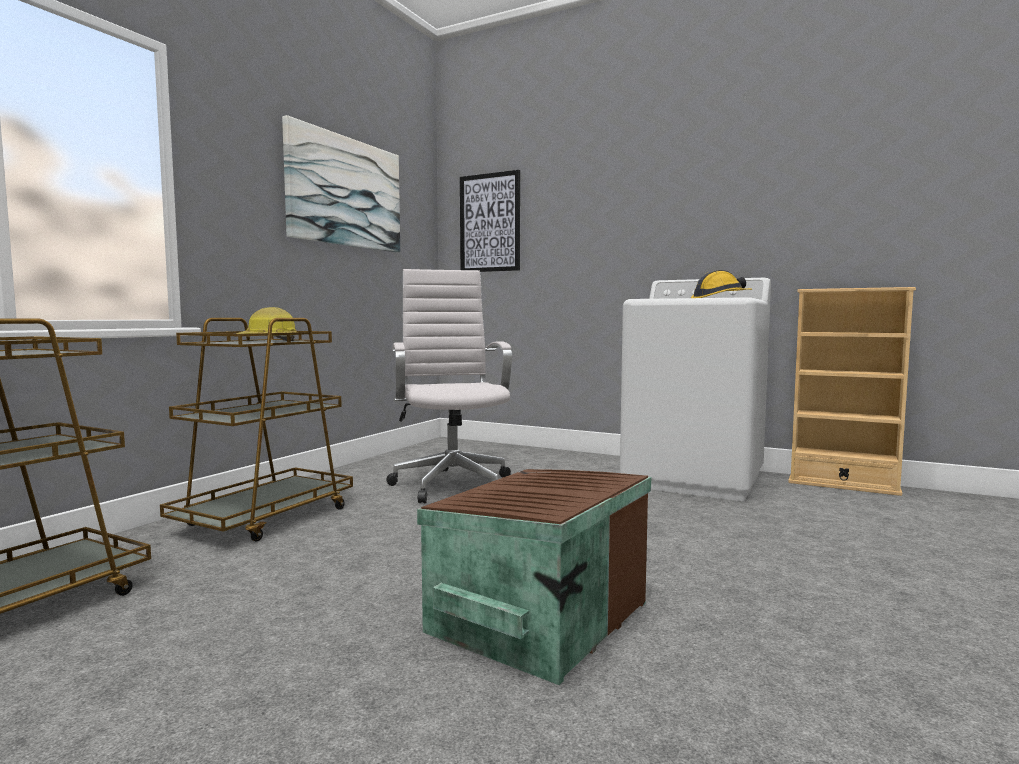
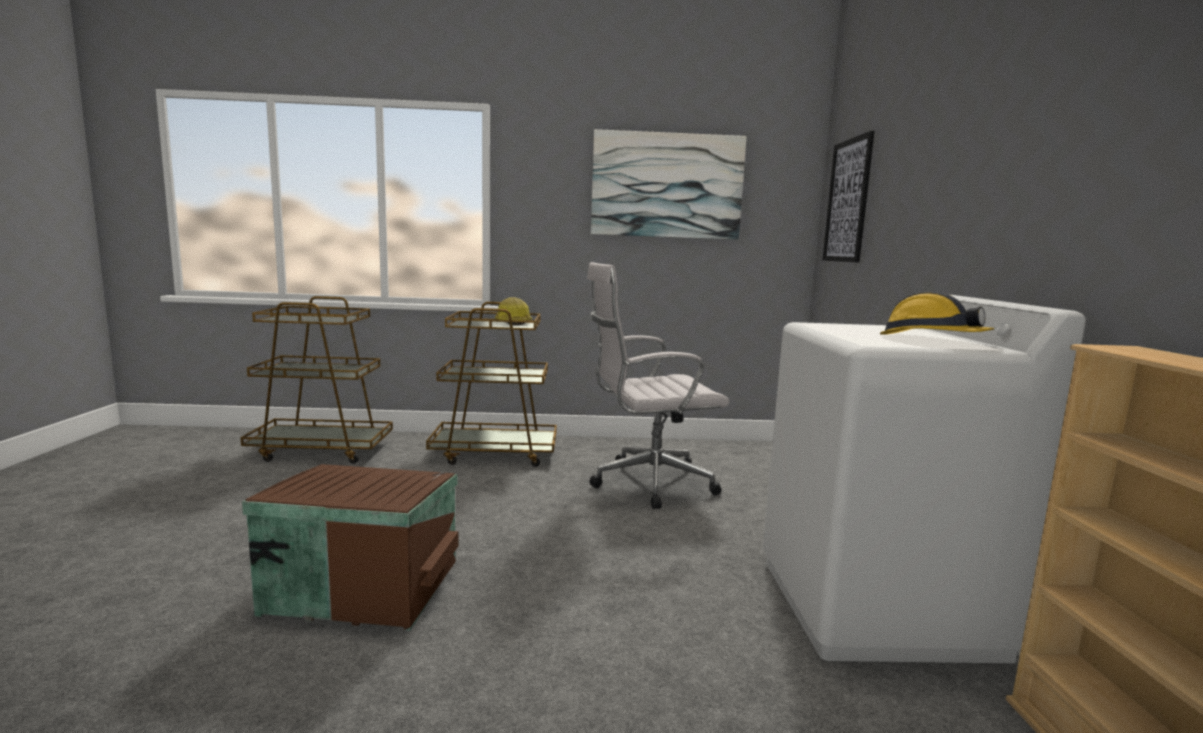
camera: 60 degrees right, 5 degrees up
(452, 484) = (647, 483): white office chair -> white office chair turned 150 degrees counterclockwise

